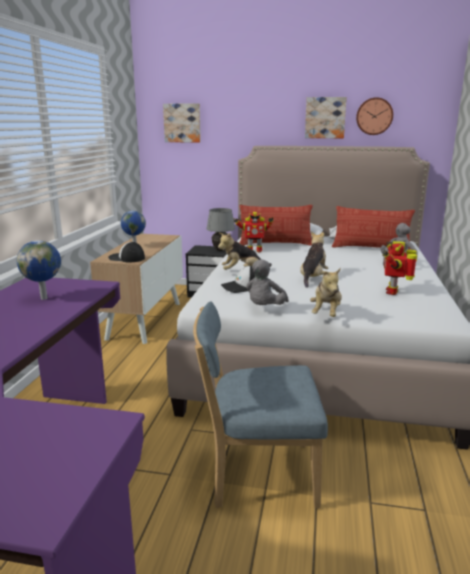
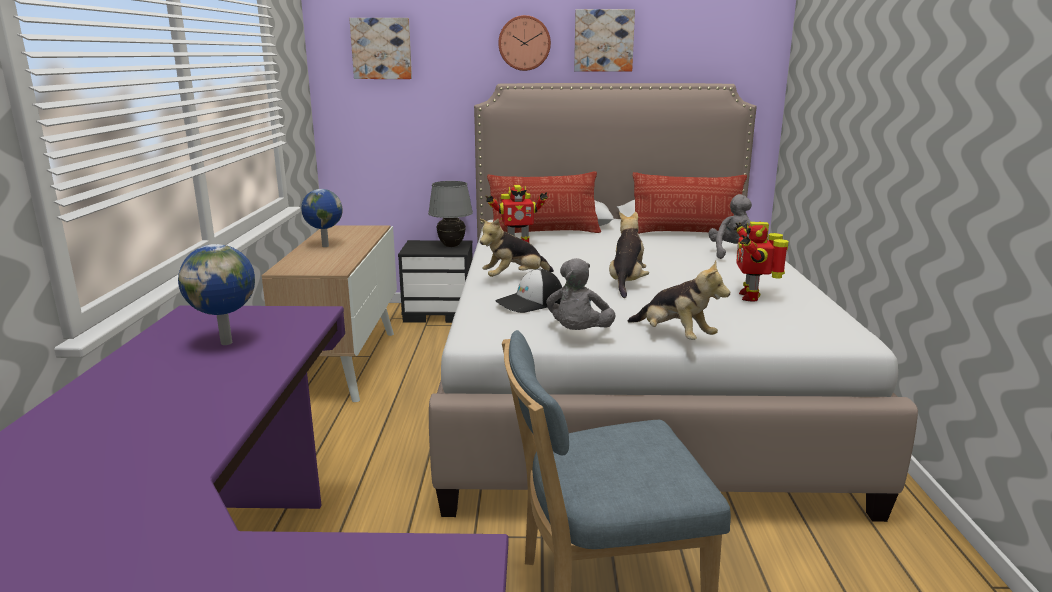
camera: 10 degrees left, 0 degrees up
(126, 258) = (321, 266): cap -> none
(326, 313) = (674, 336): plush toy -> plush toy turned 45 degrees counterclockwise
(374, 116) = (675, 38): wall clock -> wall clock (524, 43)

